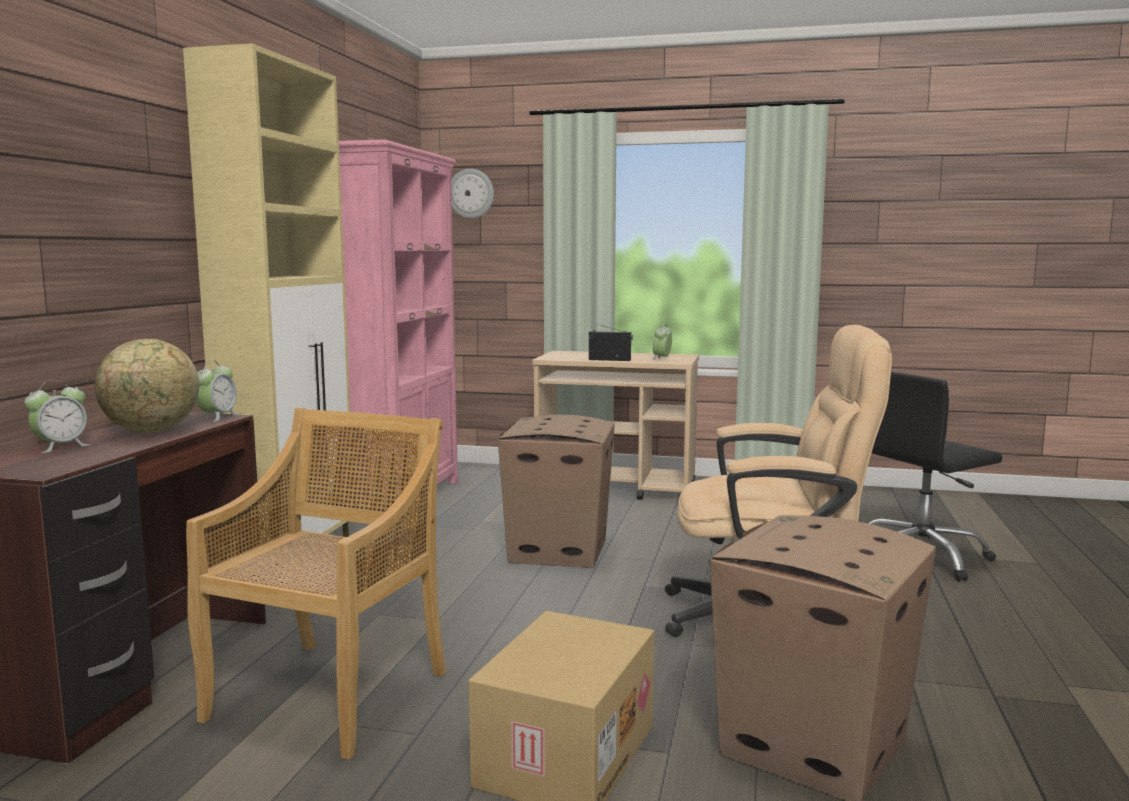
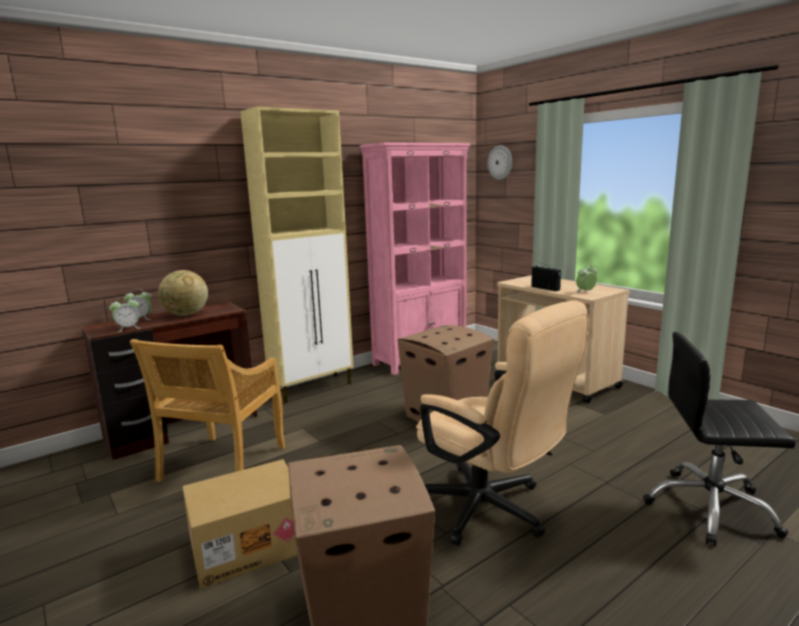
camera: 40 degrees right, 5 degrees up
(217, 417) = (229, 309): alarm clock -> alarm clock (128, 328)
(330, 694) = (222, 465): beige chair -> beige chair turned 135 degrees clockwise

